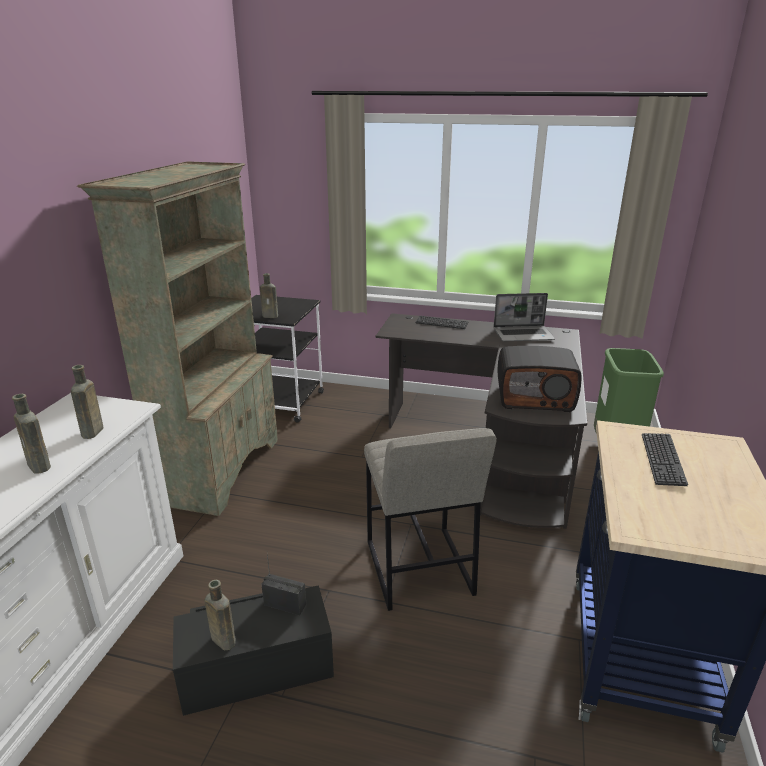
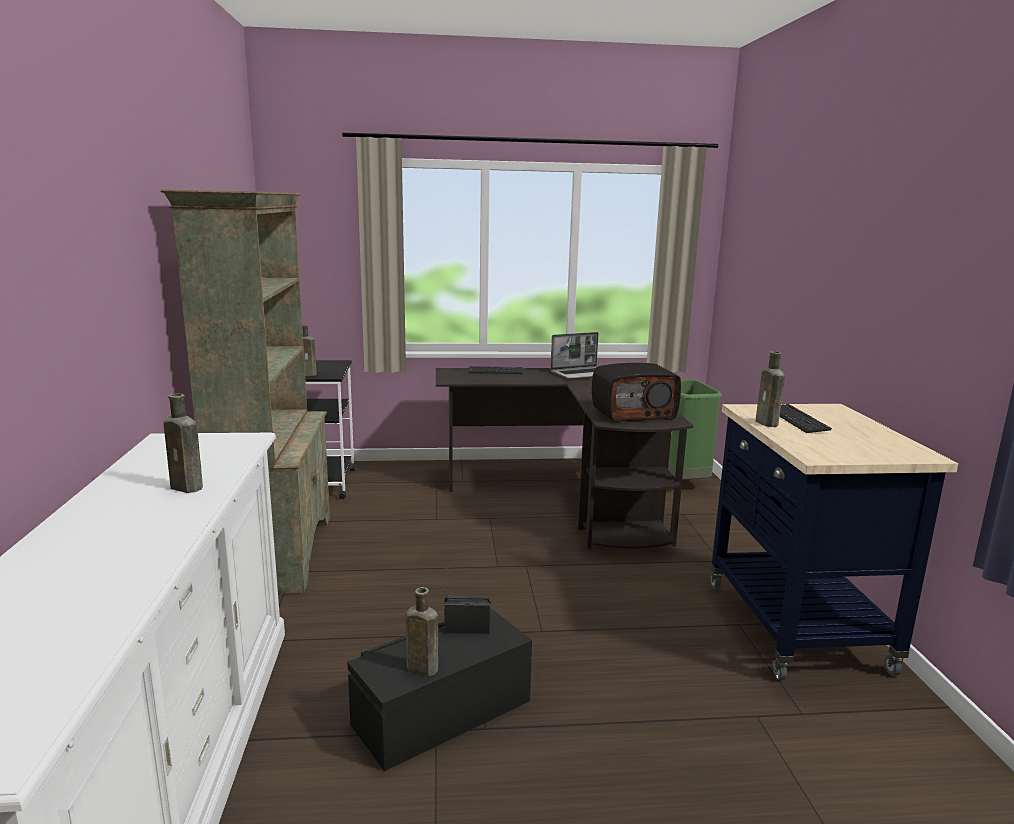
camera: 20 degrees left, 10 degrees down
(92, 433) = (220, 459): brown bottle -> brown bottle (767, 423)
(420, 569) = (559, 600): grey chair -> none

